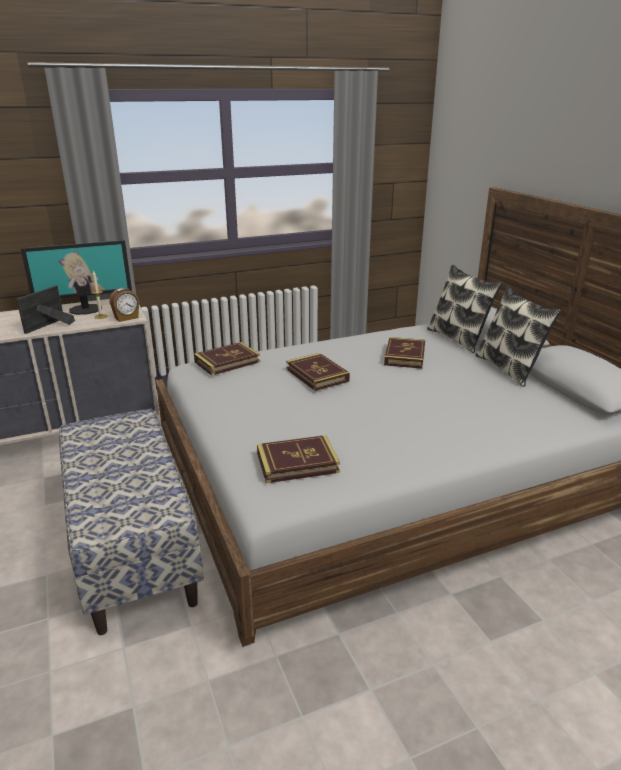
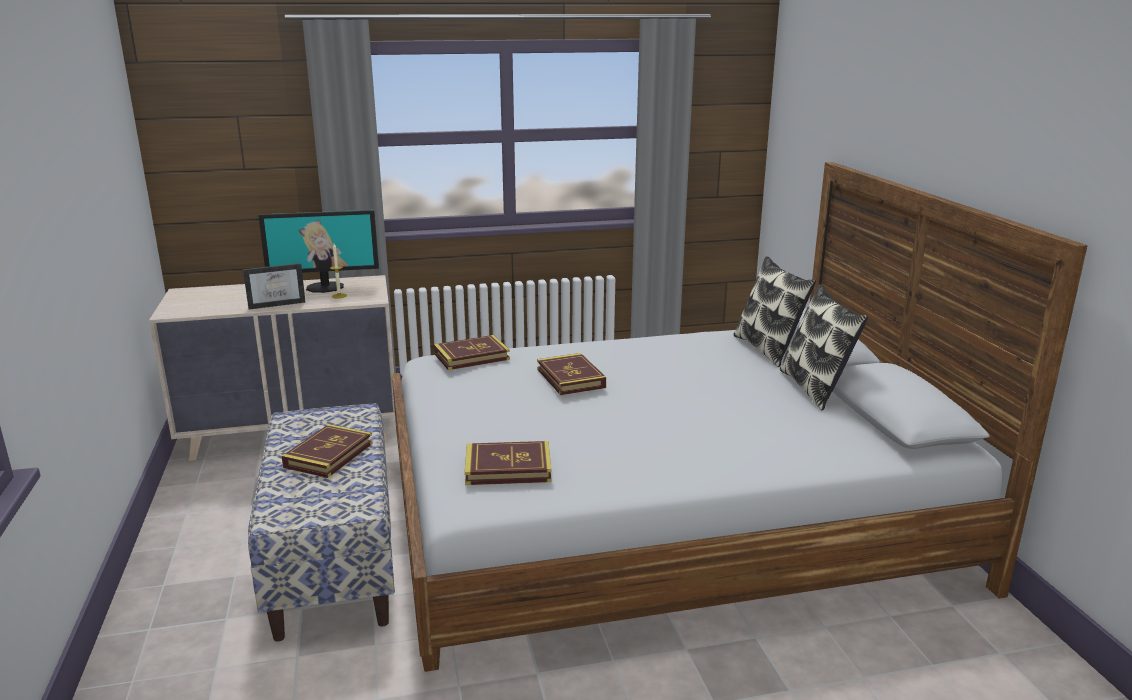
camera: 10 degrees right, 5 degrees down
(47, 327) = (277, 303): picture frame -> picture frame turned 150 degrees counterclockwise
(127, 318) = (367, 299): alarm clock -> none
(404, 356) = (689, 364): book -> book (328, 455)

